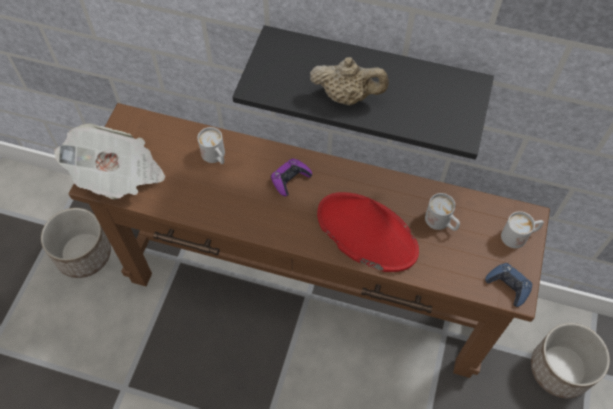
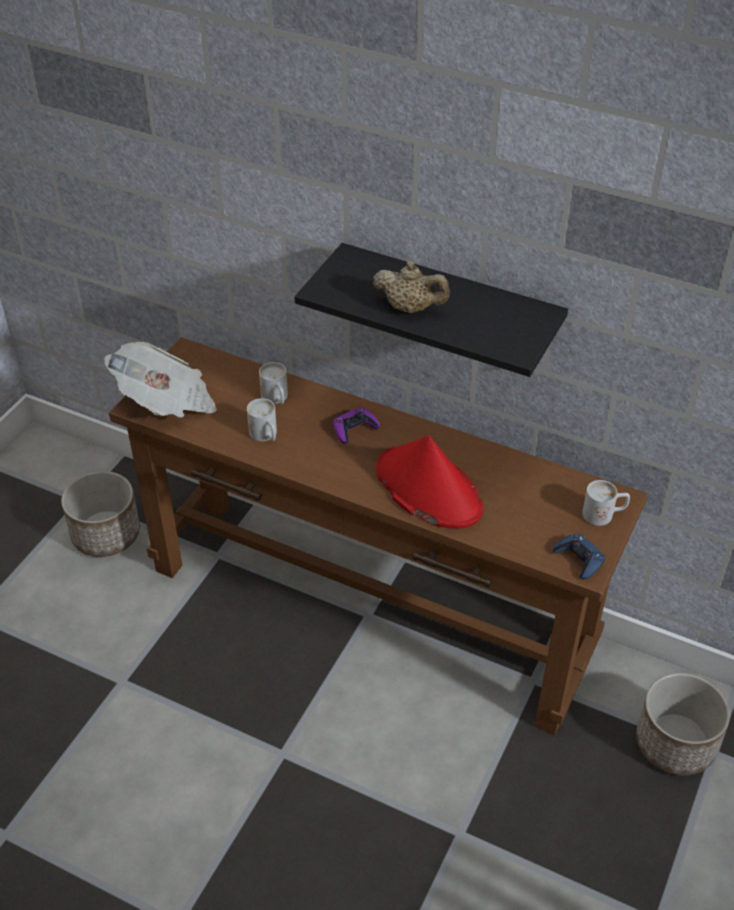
camera: 10 degrees right, 15 degrees down
(441, 223) = (516, 491): white mug -> white mug (265, 435)

